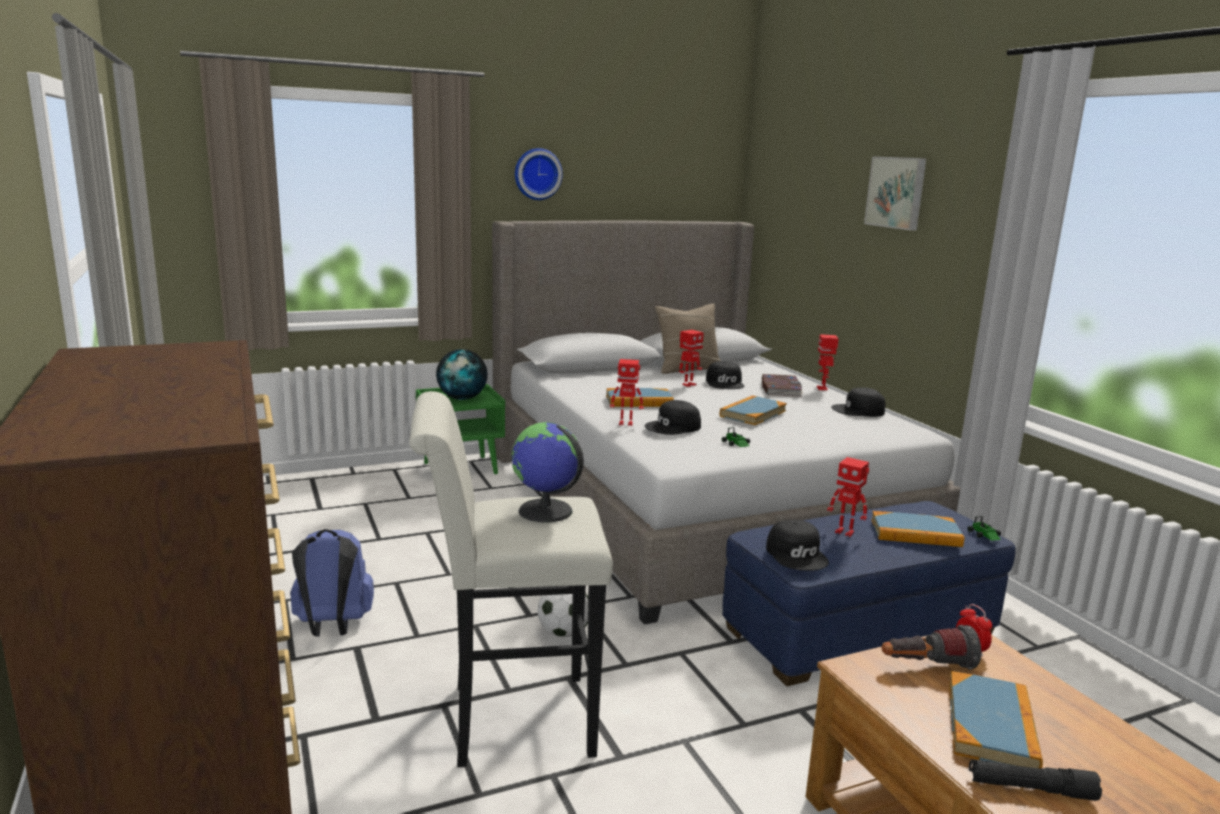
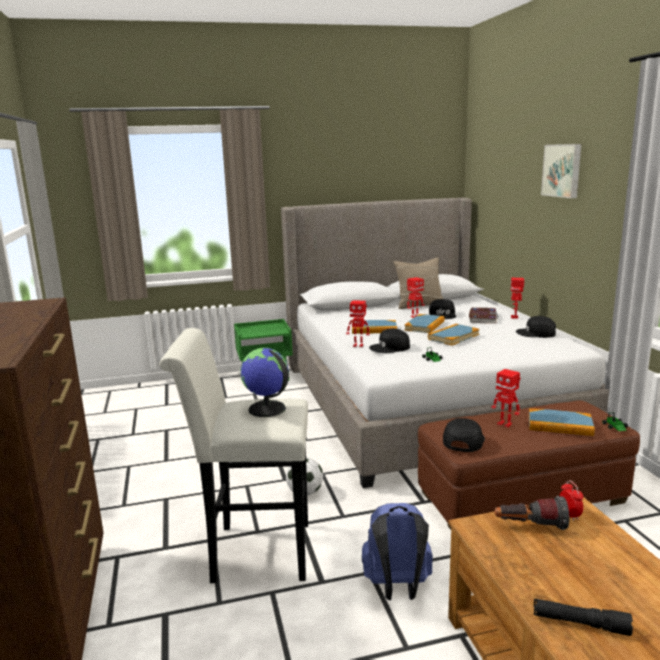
camera: 10 degrees right, 0 degrees up
(332, 627) = (154, 484): blue backpack -> blue backpack (397, 588)
(462, 398) = (263, 329): globe -> none
(537, 174) = (311, 172): wall clock -> none
(797, 554) = (463, 440): black cap -> black cap turned 150 degrees counterclockwise
(858, 632) = (521, 497): blue ottoman -> brown ottoman
(991, 725) = (566, 573): book -> book (424, 326)

